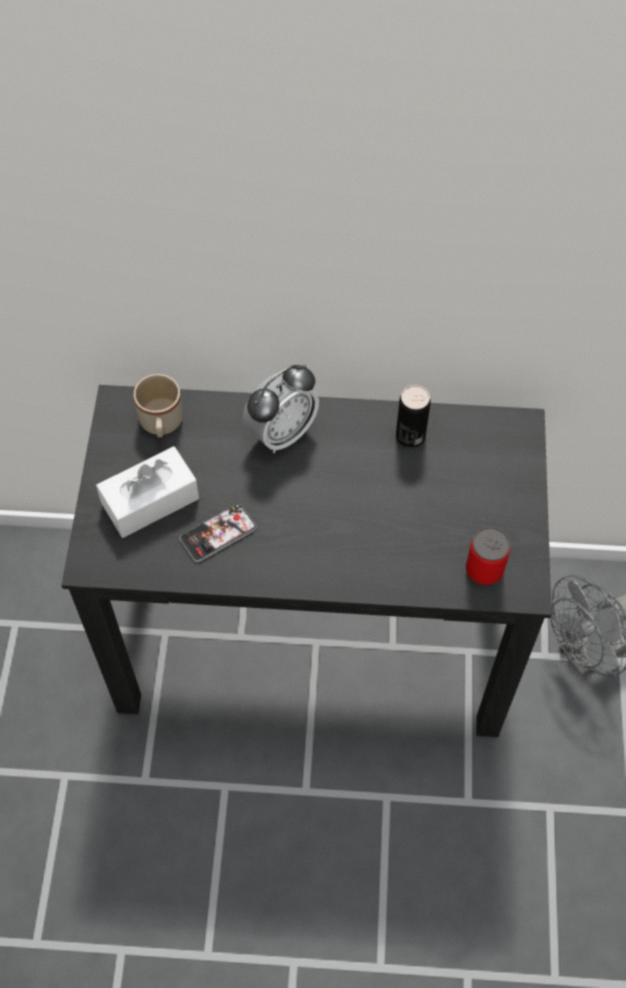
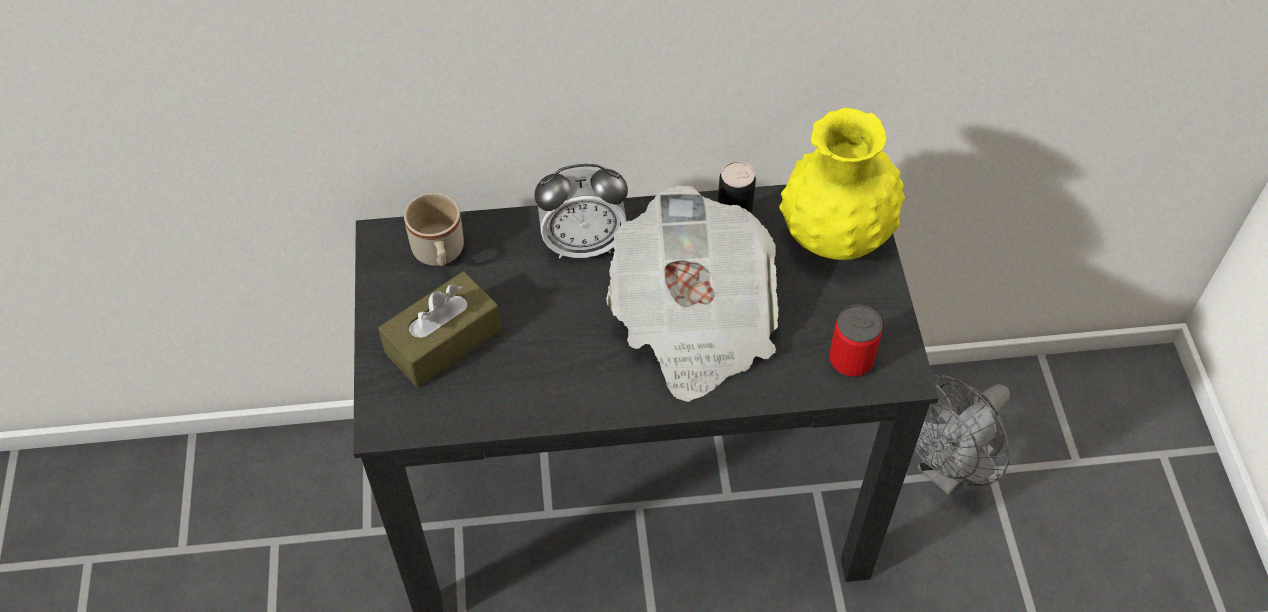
camera: 10 degrees left, 5 degrees down
(150, 501) = (443, 342): white tissue box -> brown tissue box
(218, 533) = (531, 366): phone -> none
(281, 433) = (583, 244): alarm clock -> alarm clock turned 45 degrees clockwise
(358, 516) = (693, 323): none -> newspaper
(494, 459) = (834, 238): none -> yellow vase

